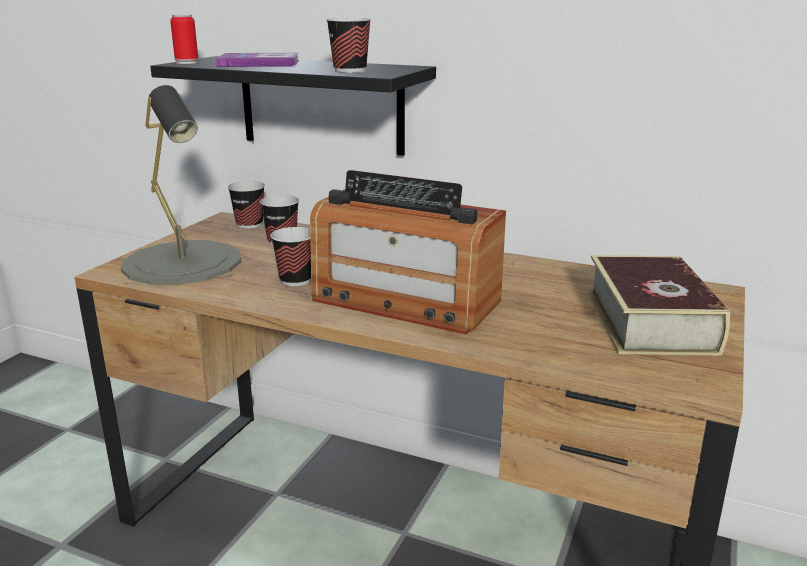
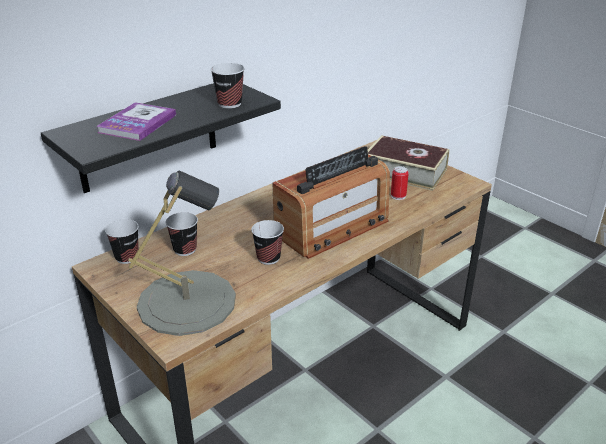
camera: 65 degrees left, 10 degrees up
(187, 62) = (88, 148): can -> can (398, 196)

